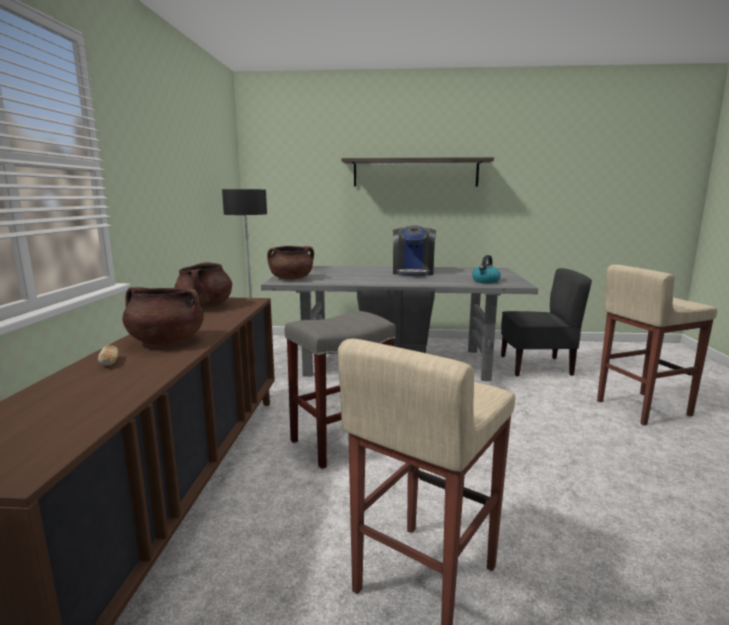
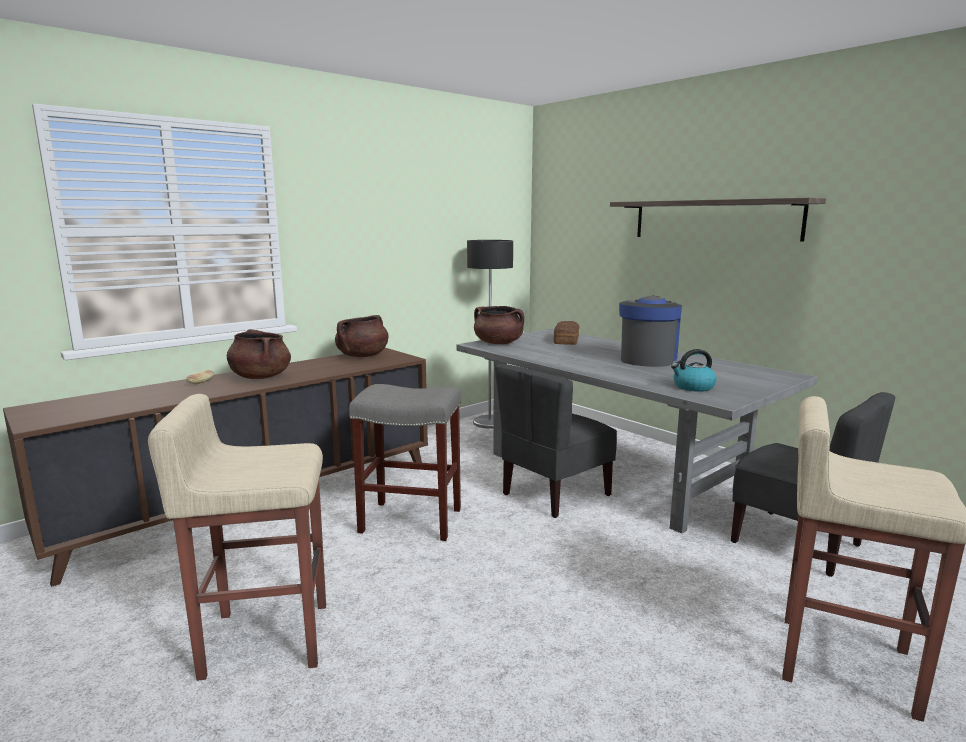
camera: 45 degrees right, 0 degrees up
(330, 270) = (567, 340): none -> bread
(413, 272) = (647, 359): coffee machine -> coffee machine turned 150 degrees clockwise

